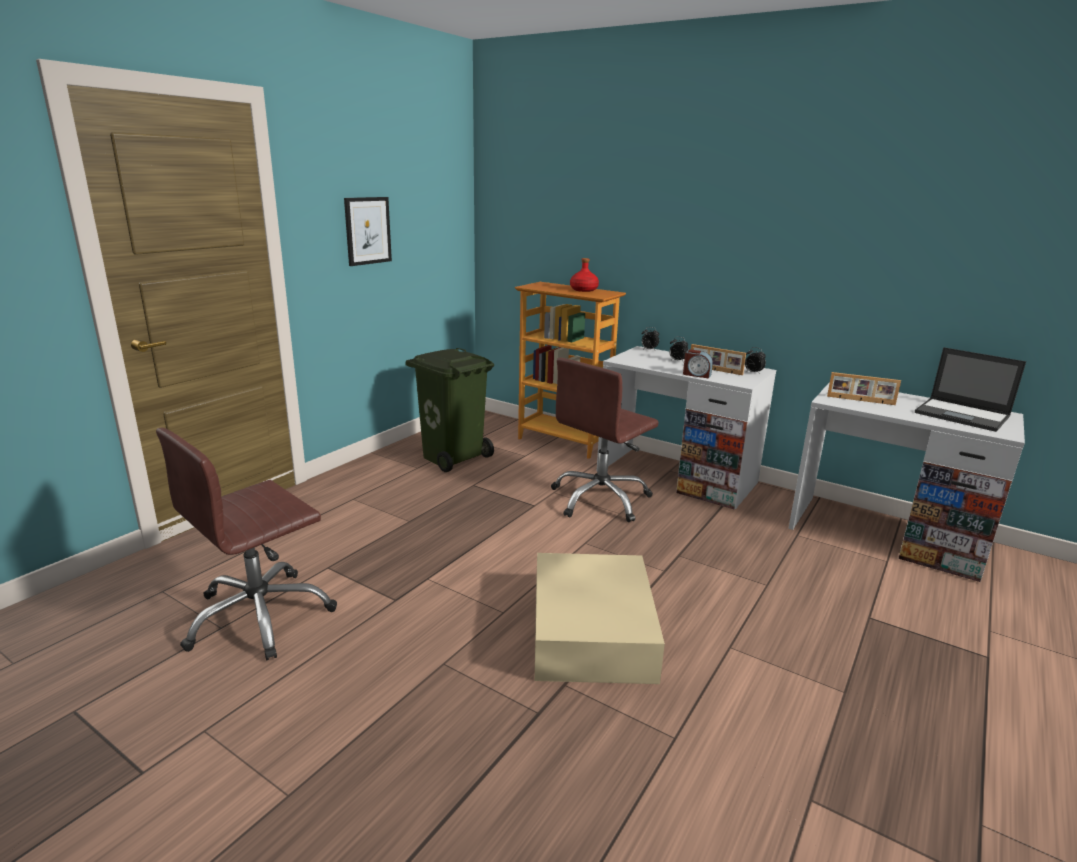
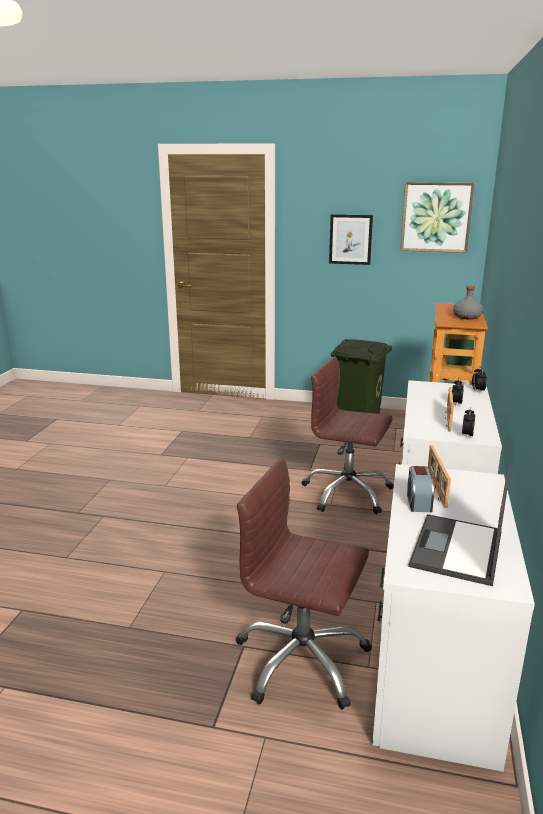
camera: 70 degrees right, 0 degrees up
(260, 616) = (130, 429): brown office chair -> brown office chair (301, 660)
(438, 196) = (436, 217): none -> picture
(583, 290) = (466, 317): red bottle -> grey bottle
(592, 629) = (161, 516): beige storage box -> none
(696, 374) = (417, 413): alarm clock -> alarm clock (418, 502)

